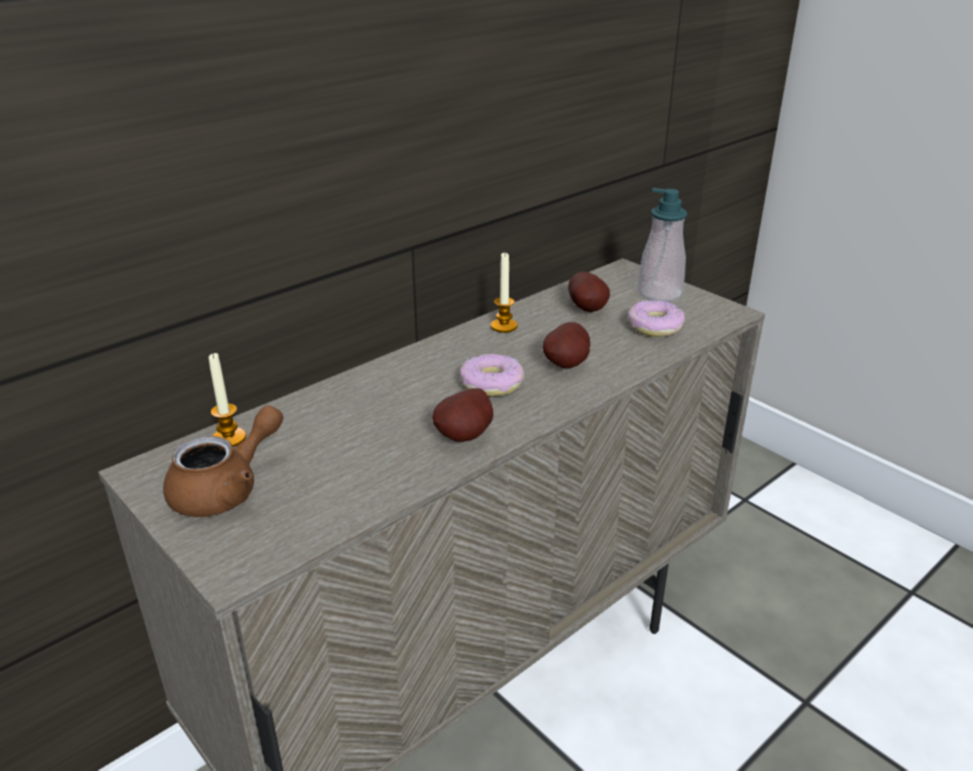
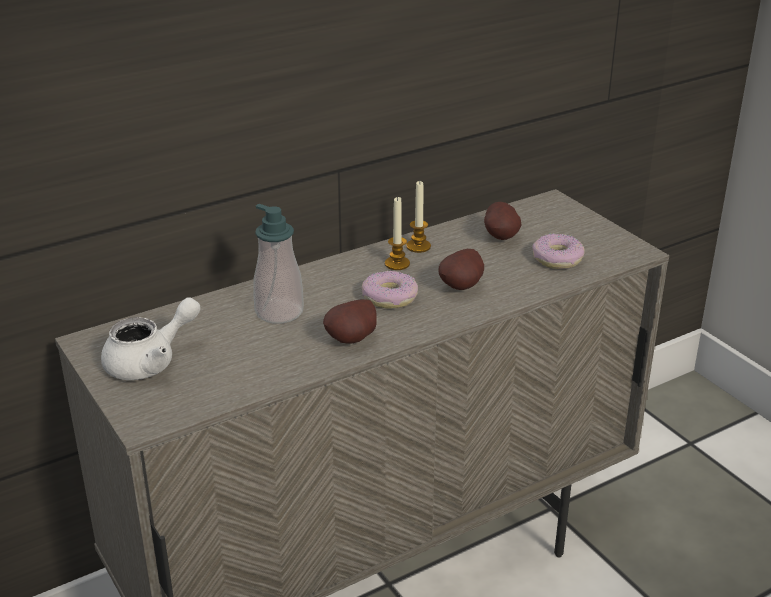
camera: 10 degrees right, 0 degrees up
(227, 489) = (150, 362): brown teapot -> white teapot
(229, 438) = (160, 322): candle -> candle (397, 264)
(659, 293) = (576, 227): soap dispenser -> soap dispenser (279, 312)

